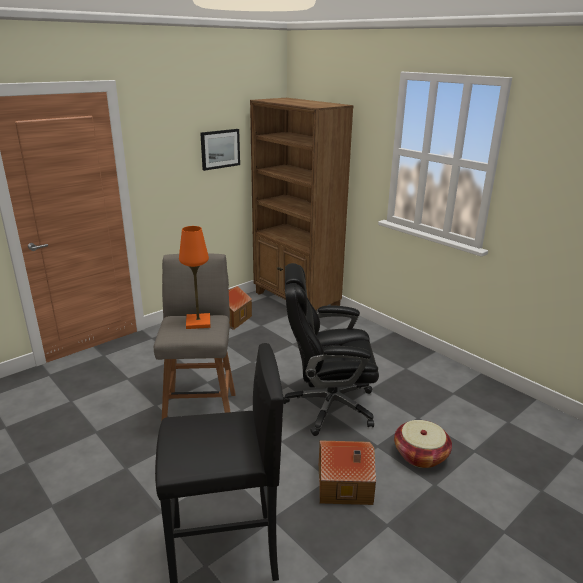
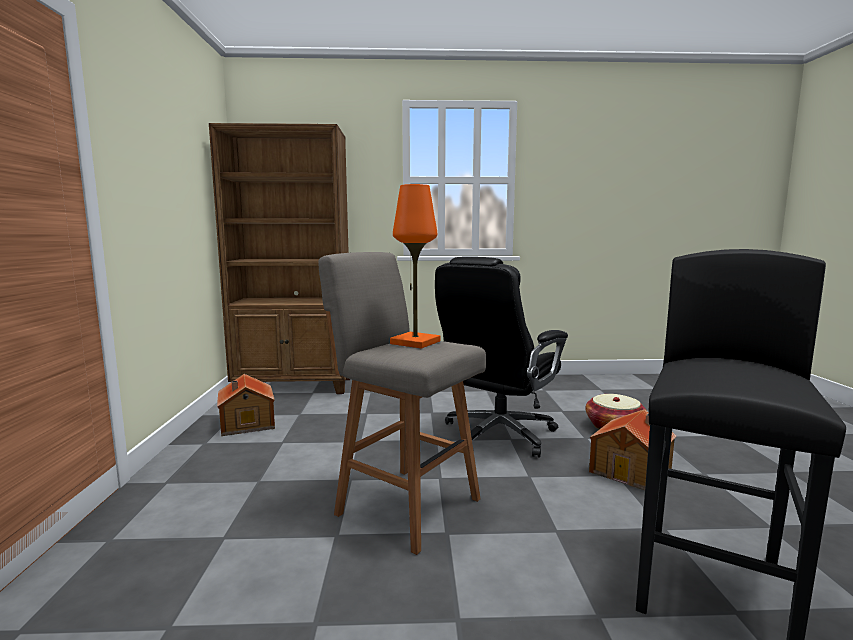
camera: 50 degrees left, 15 degrees down
(220, 149) = (187, 179): picture -> none

